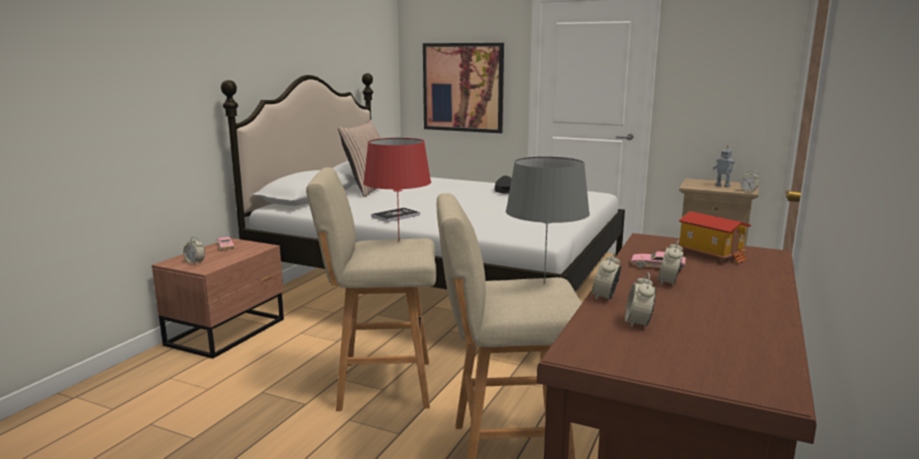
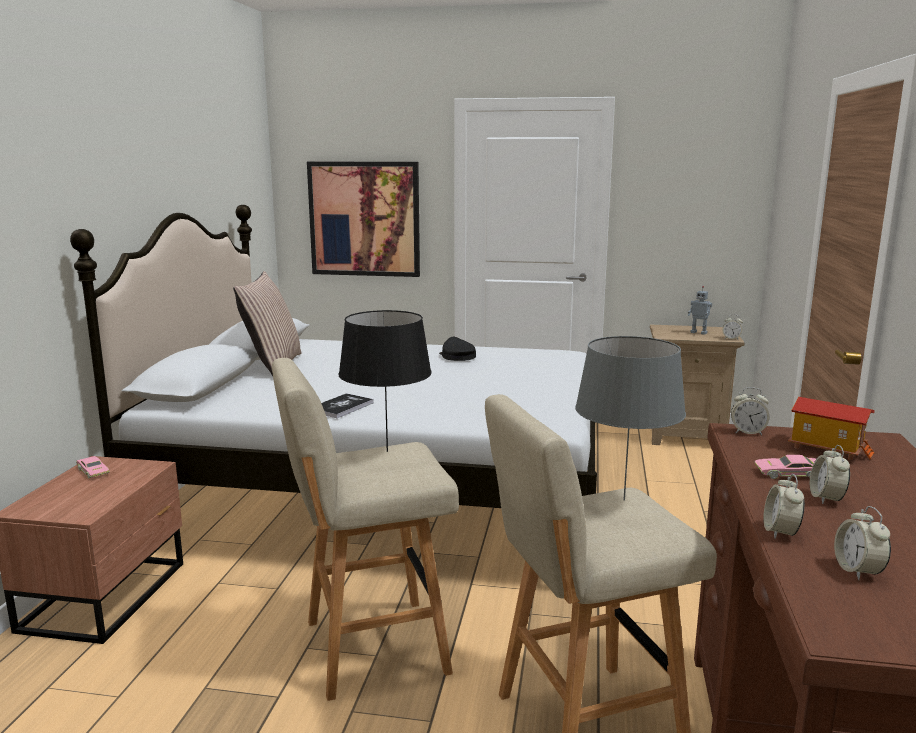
camera: 15 degrees left, 0 degrees up
(195, 262) = (61, 505): alarm clock -> alarm clock (747, 432)
(399, 241) = (387, 451): red table lamp -> black table lamp

